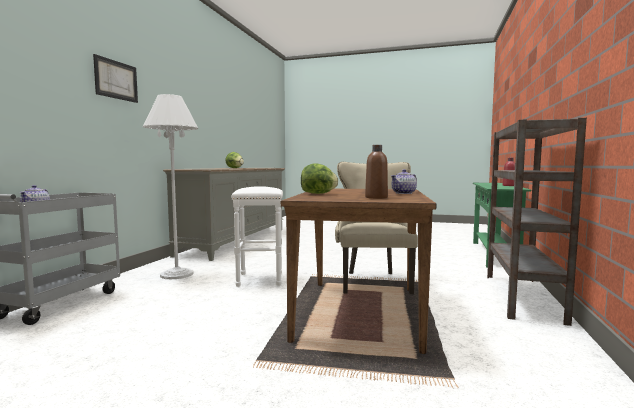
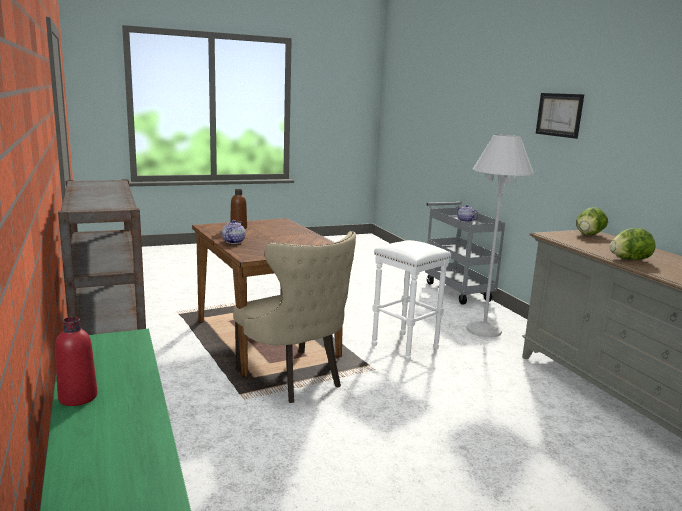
camera: 140 degrees right, 10 degrees up
(318, 193) = (297, 231): lettuce -> lettuce (589, 234)

